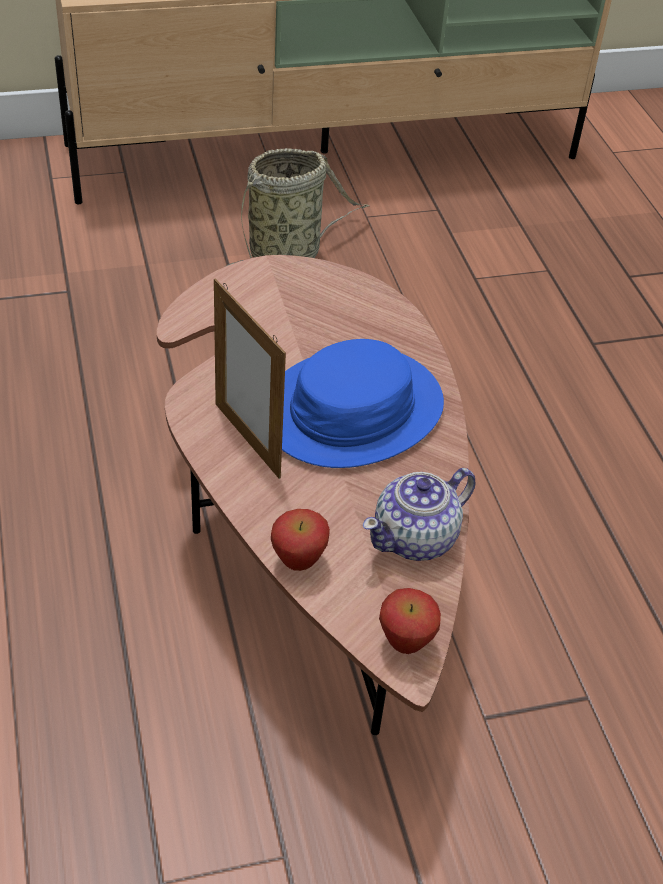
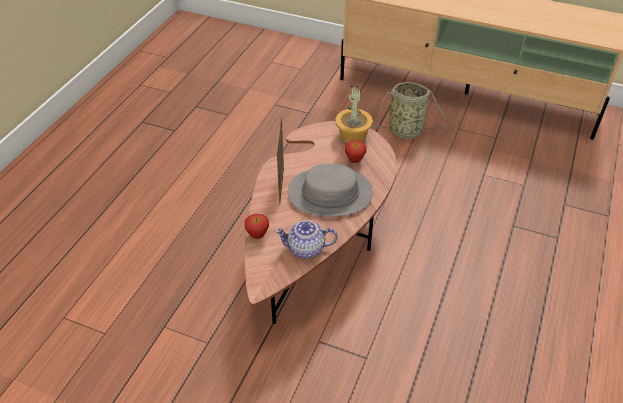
camera: 40 degrees right, 0 degrees up
(285, 284) = (353, 136): none -> potted plant
(352, 410) = (330, 193): blue hat -> grey hat
(405, 643) = (266, 281): apple -> apple (354, 161)

